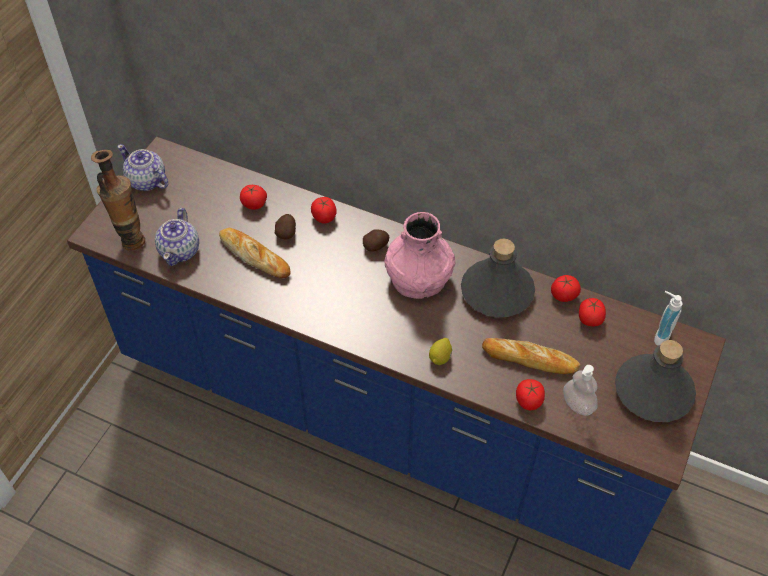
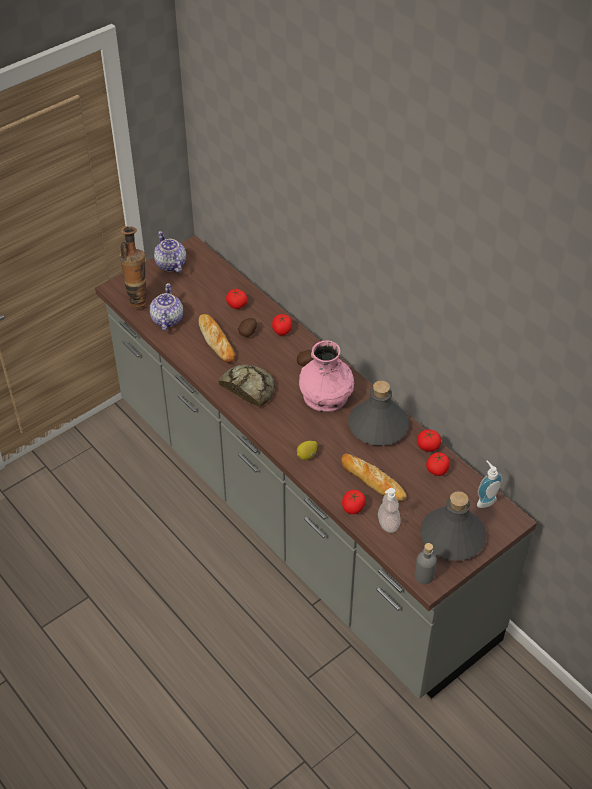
camera: 25 degrees right, 5 degrees down
(180, 251) = (167, 320): teapot -> teapot turned 150 degrees clockwise
(325, 300) = (248, 388): none -> bread
(384, 417) = (296, 517): blue counter -> grey counter
(653, 451) = (424, 576): none -> grey bottle

